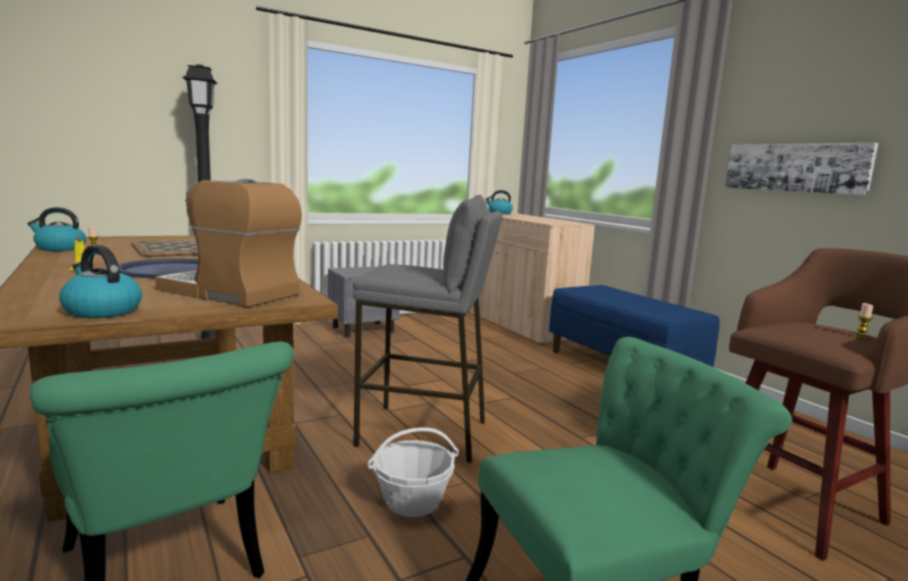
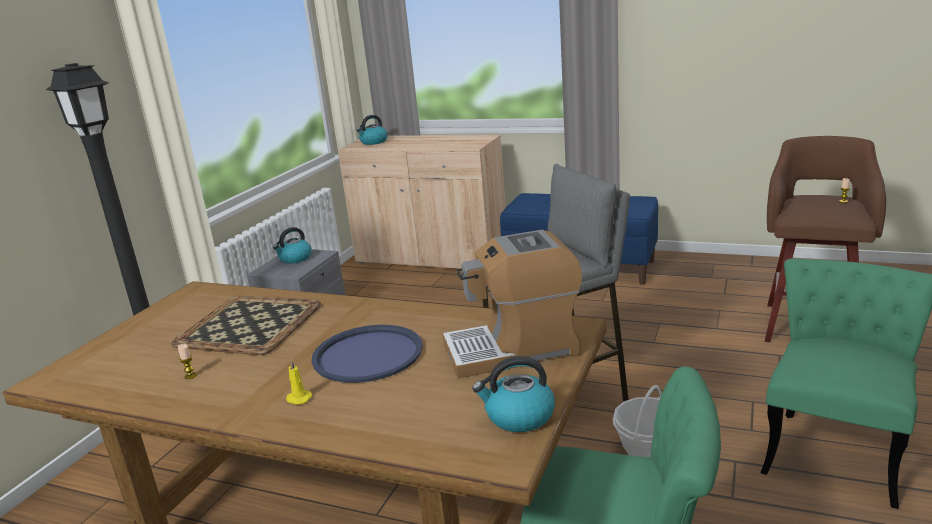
camera: 35 degrees left, 10 degrees up
(59, 248) = (127, 392): kettle -> kettle (295, 259)
(795, 167) = (692, 58): picture -> none

